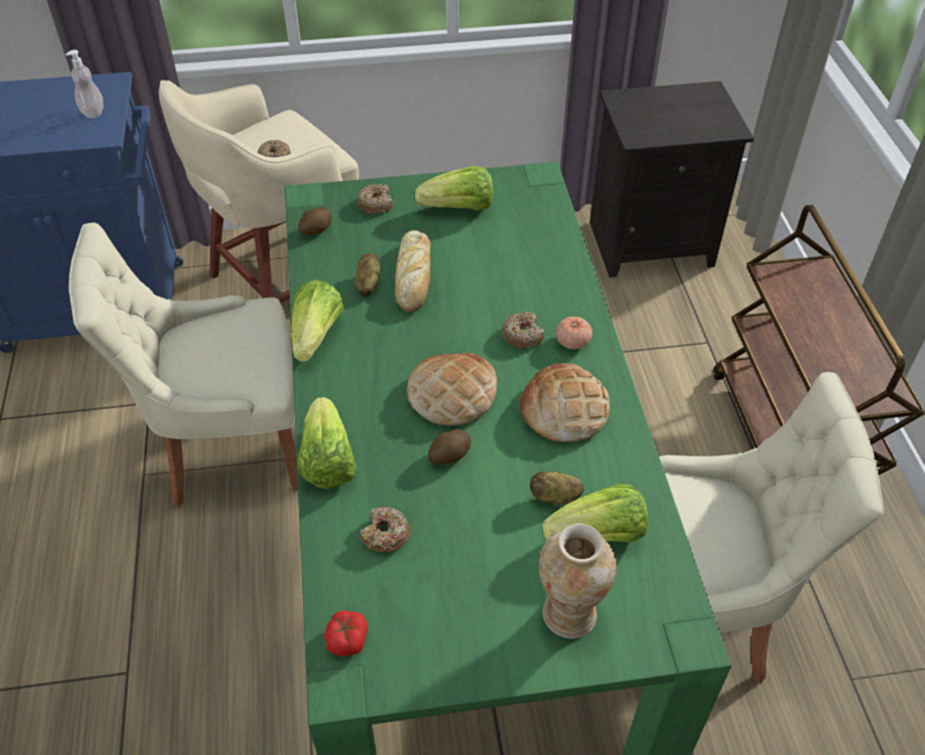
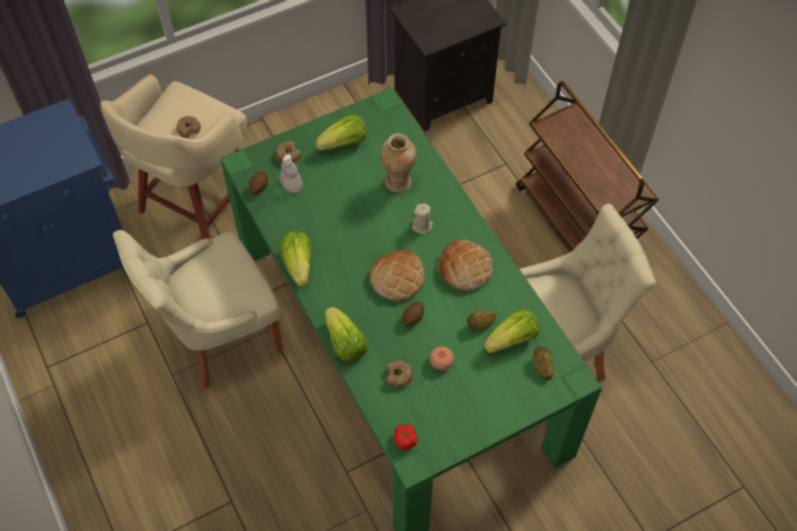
camera: 20 degrees left, 10 degrees up
(93, 112) = (64, 141): soap dispenser -> soap dispenser (292, 186)
(367, 284) = (312, 218): potato -> potato (542, 367)
(414, 277) = (338, 204): bread -> none
(523, 335) = (422, 226): donut -> beige candle
(569, 615) = (513, 388): vase -> vase (398, 182)
(572, 341) = (453, 221): tomato -> tomato (441, 362)

